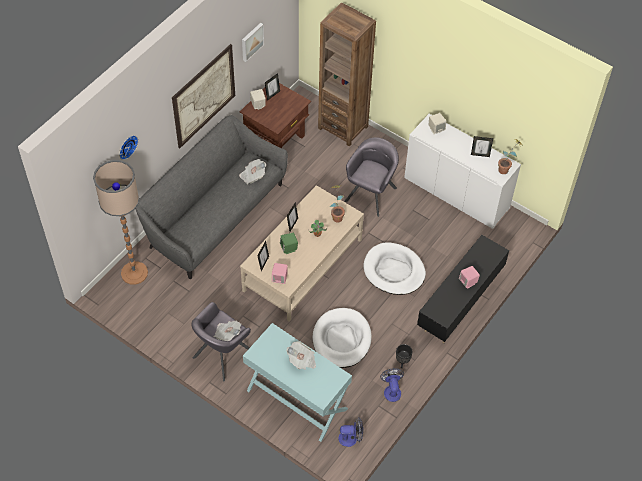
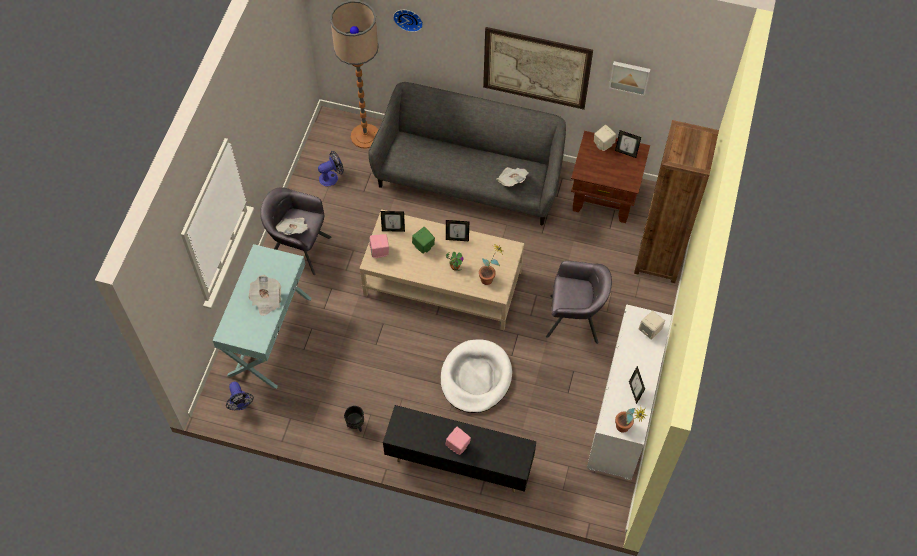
camera: 70 degrees right, 5 degrees up
(341, 339) = (360, 354): white dog bed -> none
(391, 390) = (314, 425): fan -> fan (331, 177)

